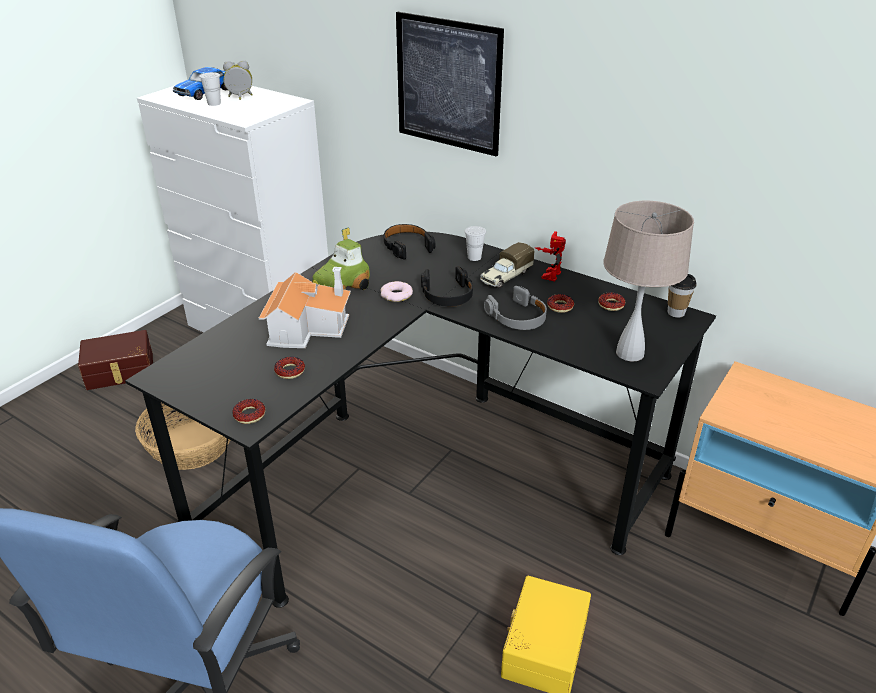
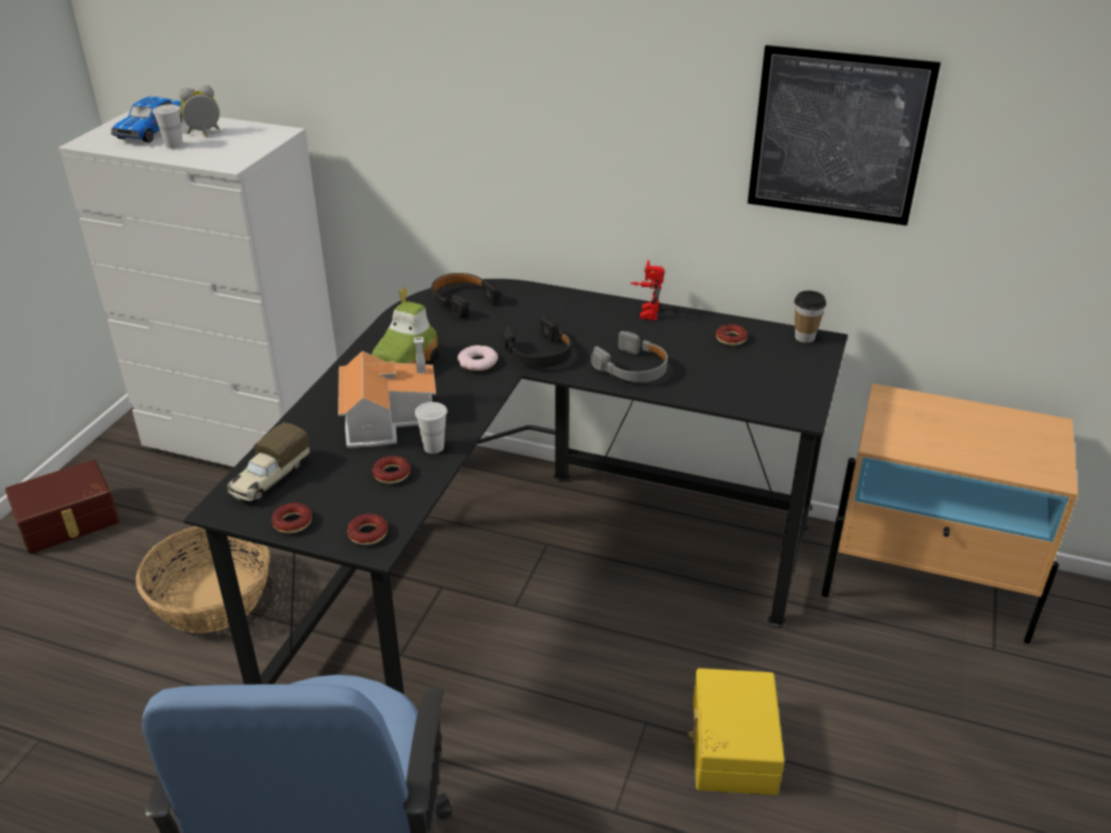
camera: 15 degrees left, 0 degrees up
(448, 84) = (494, 95): picture -> picture (838, 136)
(474, 257) = (550, 304): white cup -> white cup (433, 447)
(505, 277) = (597, 323): toy truck -> toy truck (269, 479)
(560, 306) = (675, 349): donut -> donut (292, 522)
(629, 352) = (773, 390): beige table lamp -> none

